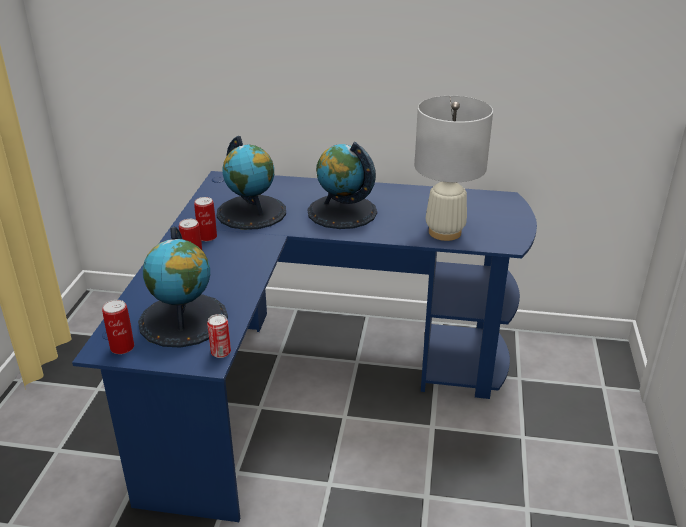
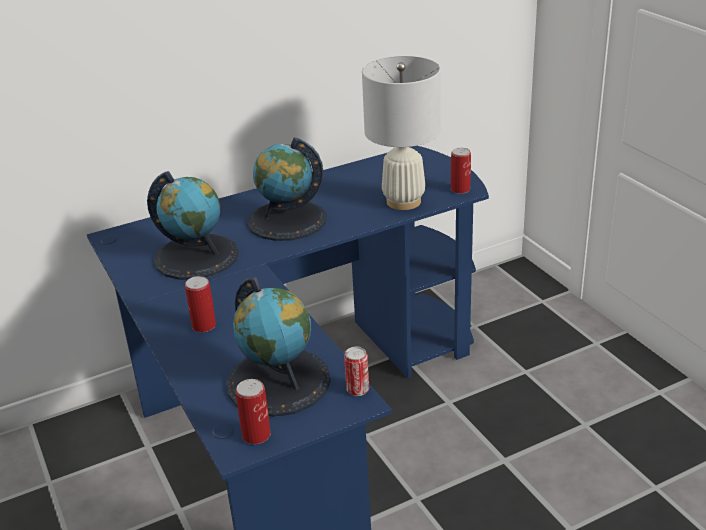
camera: 35 degrees left, 0 degrees up
(207, 237) = (185, 298): can -> can (460, 189)

